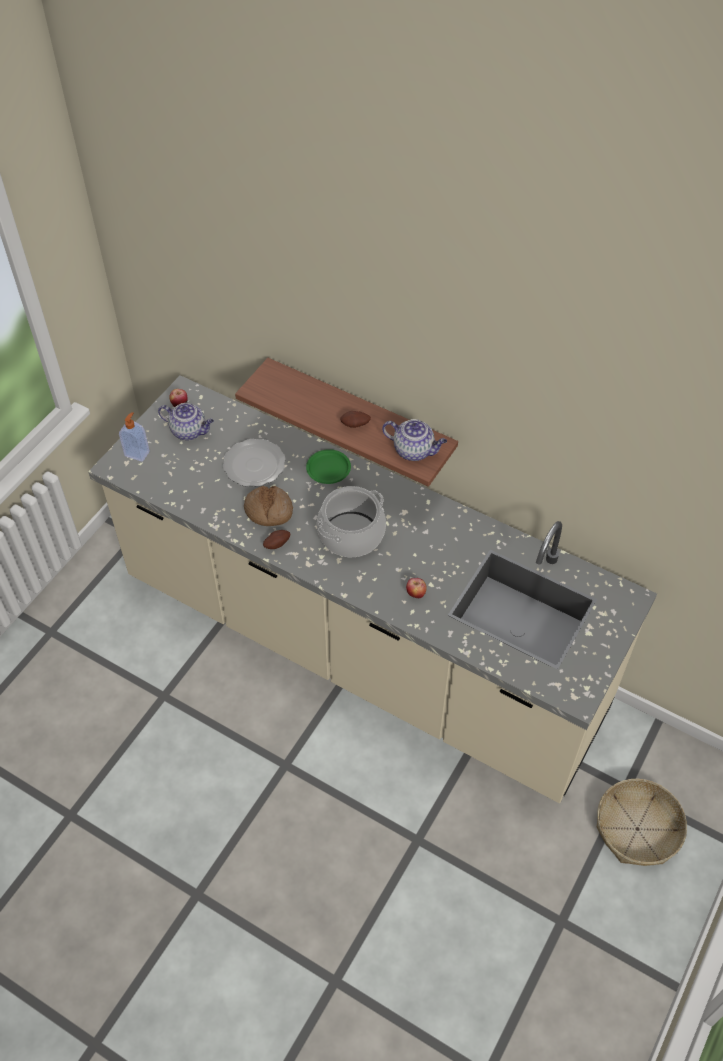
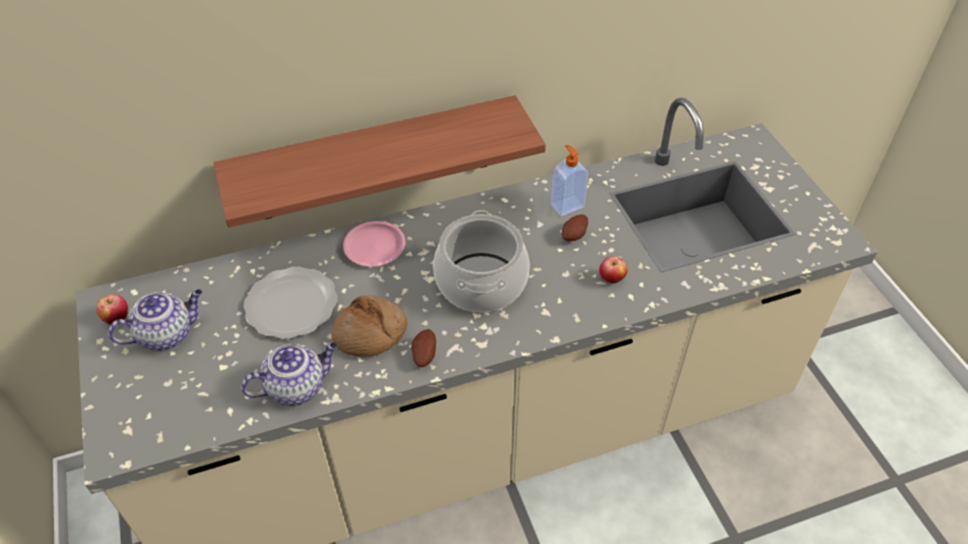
camera: 50 degrees left, 5 degrees down
(137, 453) = (129, 408): soap dispenser -> soap dispenser (566, 205)
(328, 469) = (374, 247): green plate -> pink plate
(355, 425) = (404, 151): potato -> potato (575, 236)
(414, 450) = (492, 130): teapot -> teapot (297, 386)
(637, 829) = (839, 362): basket -> none

